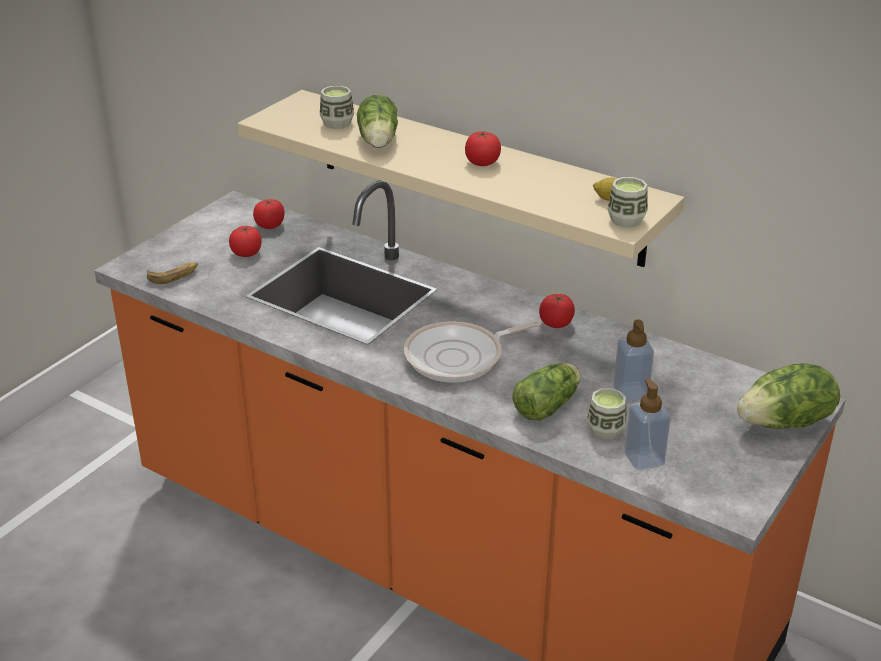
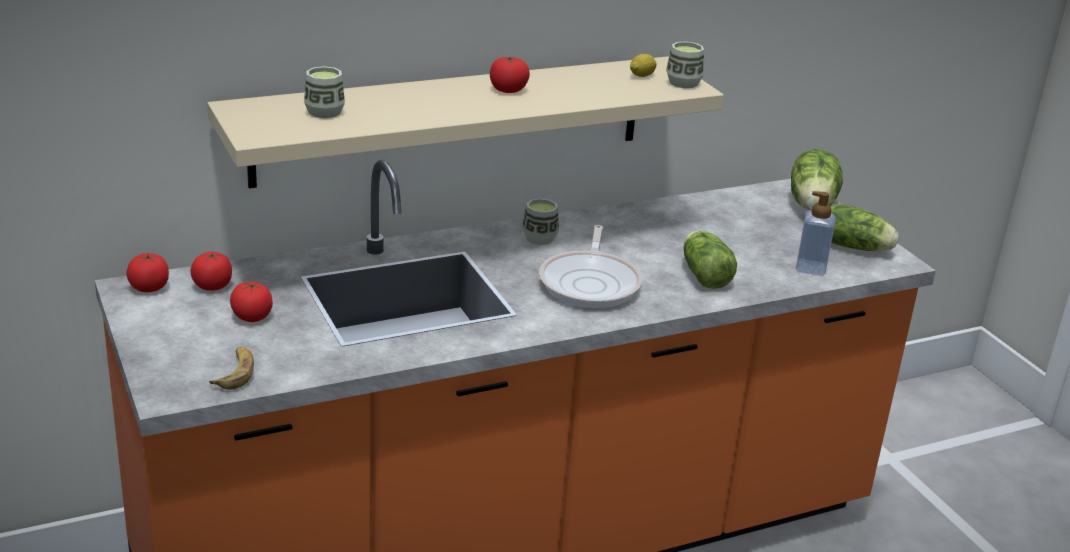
camera: 60 degrees left, 5 degrees down
(378, 142) = (398, 110): lettuce -> lettuce (857, 248)
(556, 323) = (588, 226): tomato -> tomato (149, 287)
(605, 430) = (760, 266): cup -> cup (539, 238)
(630, 392) = (720, 238): soap dispenser -> none

